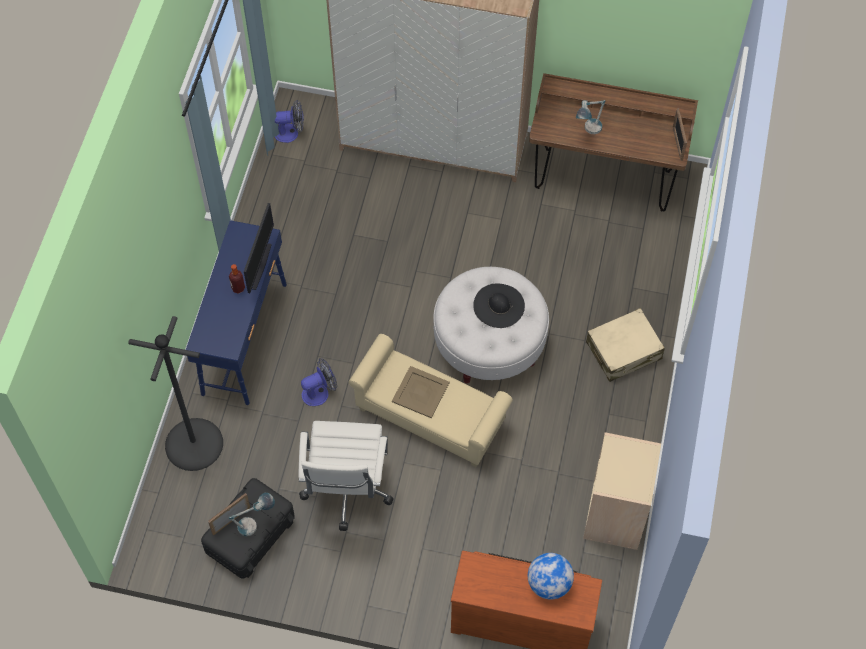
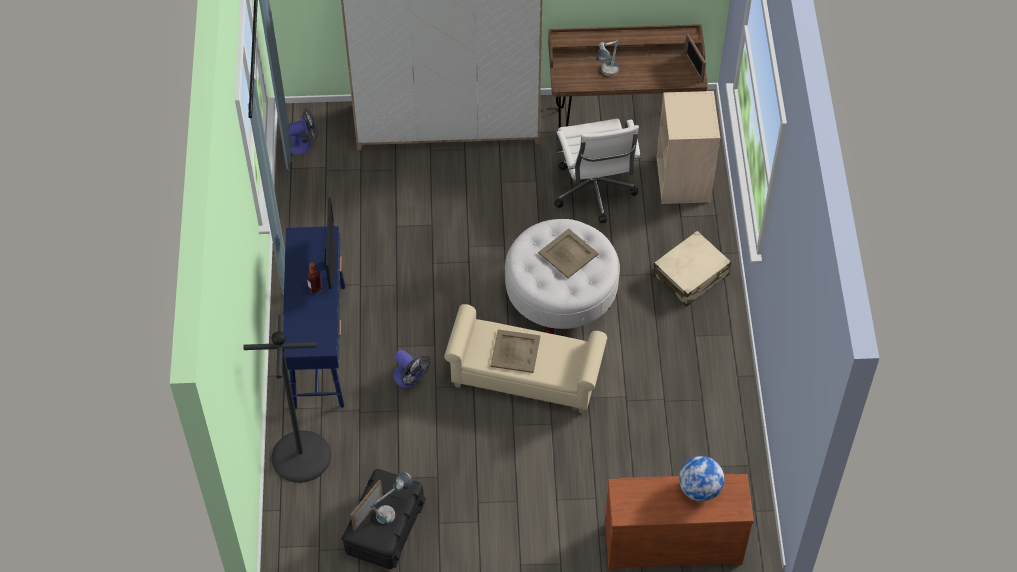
camera: 15 degrees left, 5 degrees down
(319, 392) = (410, 379): fan -> fan turned 90 degrees clockwise
(347, 491) = (466, 465): white office chair -> white office chair (594, 193)
(498, 305) = (567, 253): black hat -> beige tray
(616, 515) = (730, 426): beige bookcase -> beige bookcase (684, 180)

